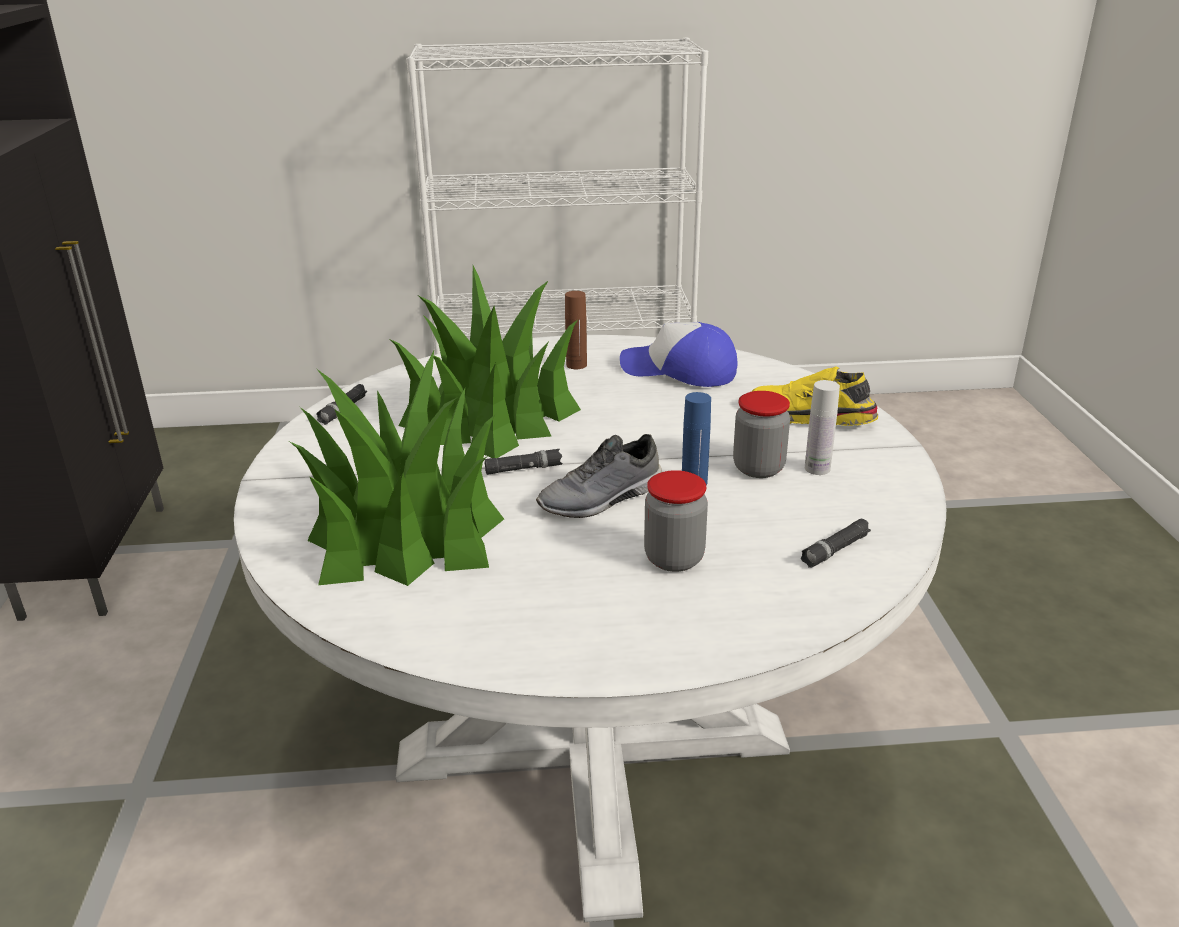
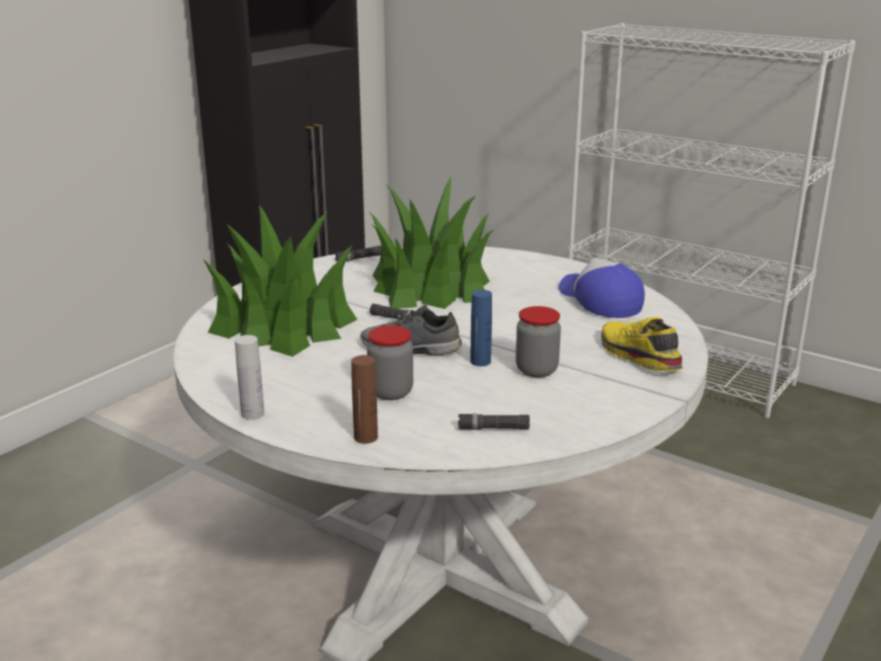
camera: 40 degrees right, 5 degrees down
(576, 365) = (536, 276): brown bottle -> brown bottle (366, 437)
(817, 468) = (576, 385): white bottle -> white bottle (252, 414)

